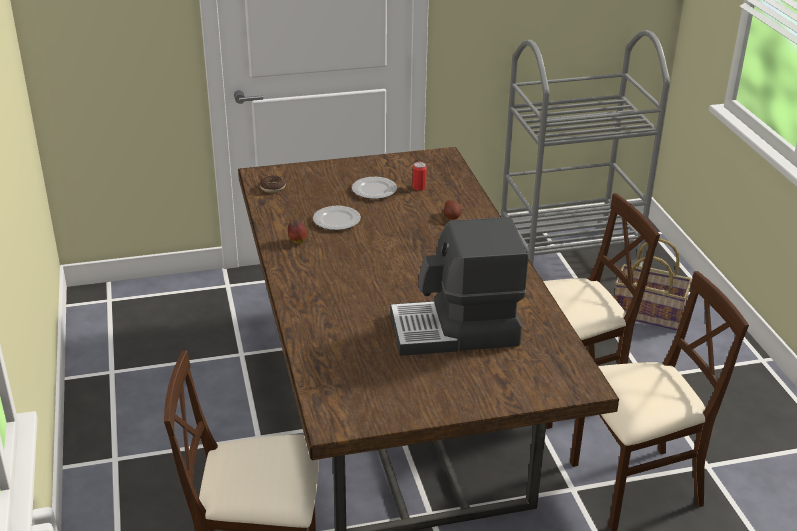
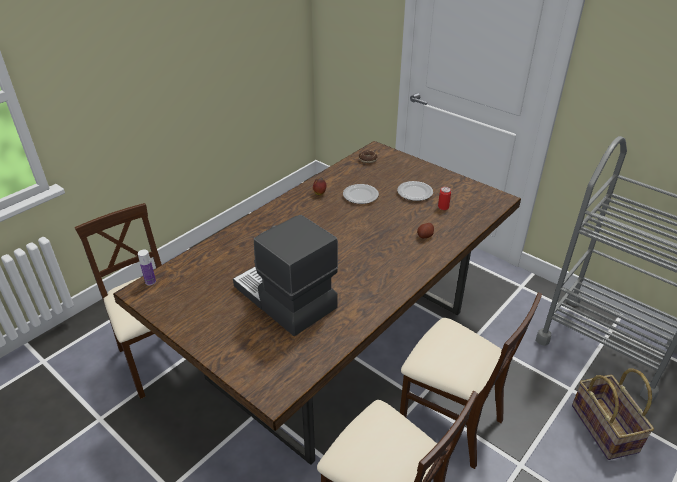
camera: 55 degrees right, 5 degrees up
(322, 411) = (150, 282): none -> bottle

